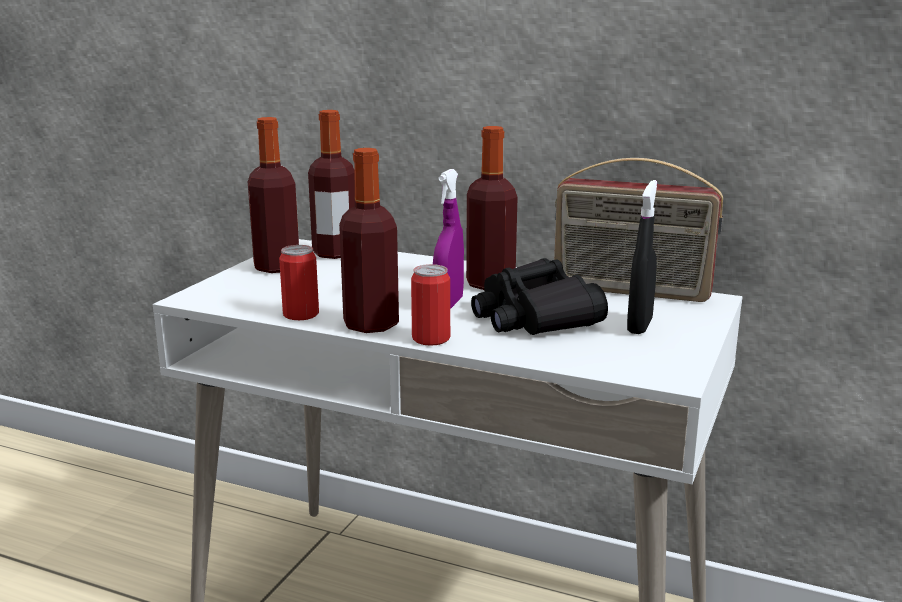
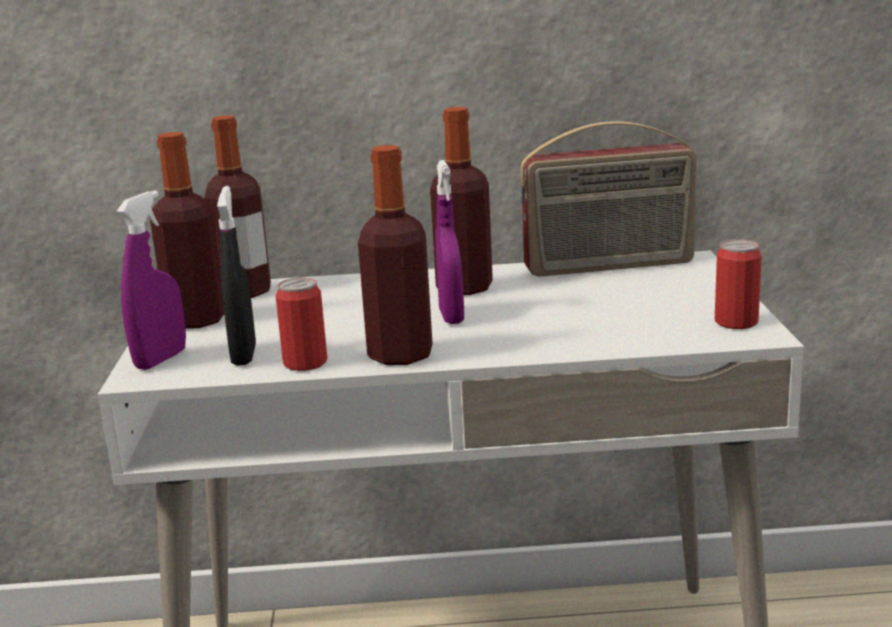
camera: 25 degrees left, 0 degrees up
(218, 289) = (161, 359): none -> purple spray bottle
(431, 339) = (485, 354): can -> can (736, 322)
(533, 317) = (555, 310): black binoculars -> none
(639, 326) = (663, 296): black spray bottle -> black spray bottle (244, 355)

